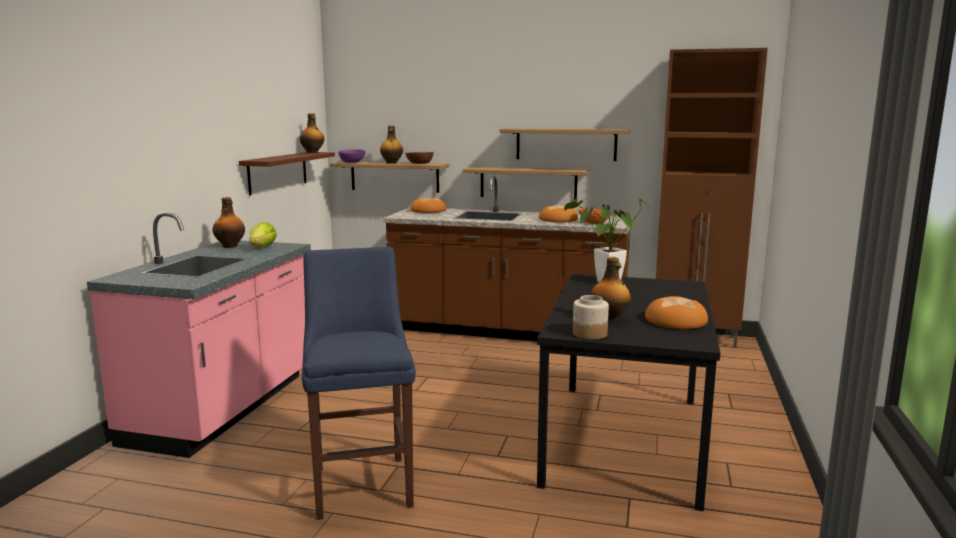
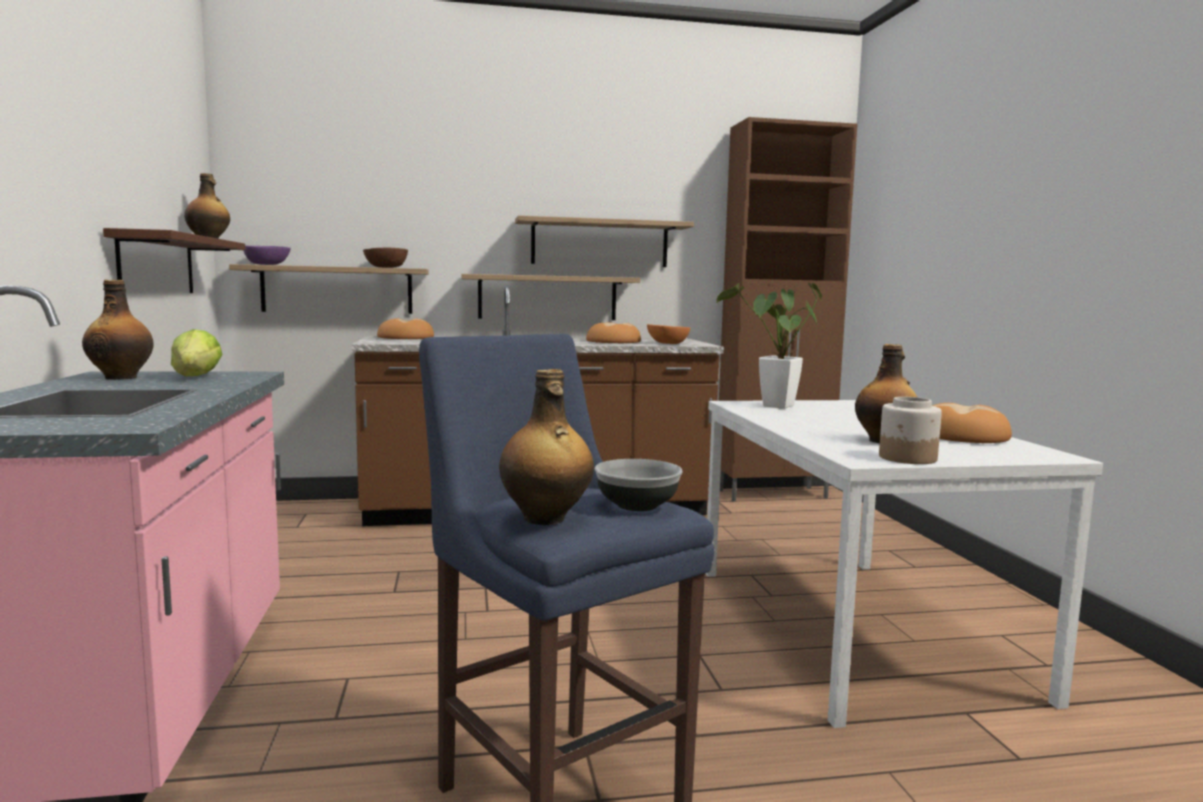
camera: 25 degrees left, 5 degrees down
(379, 345) = (638, 505): none -> bowl
(391, 163) = (338, 266): bottle -> bottle (545, 519)
(626, 440) = (856, 629): black dining table -> white dining table

